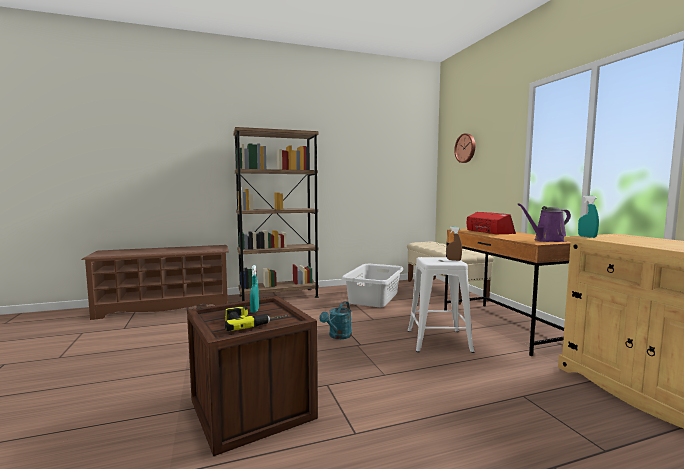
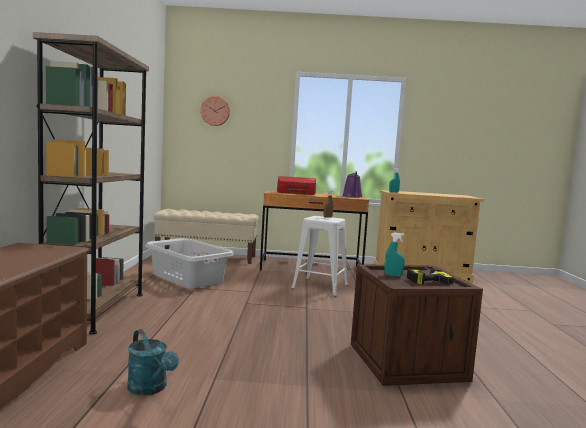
camera: 70 degrees left, 0 degrees up
(338, 336) = (279, 310): turquoise watering can -> turquoise watering can (150, 388)

